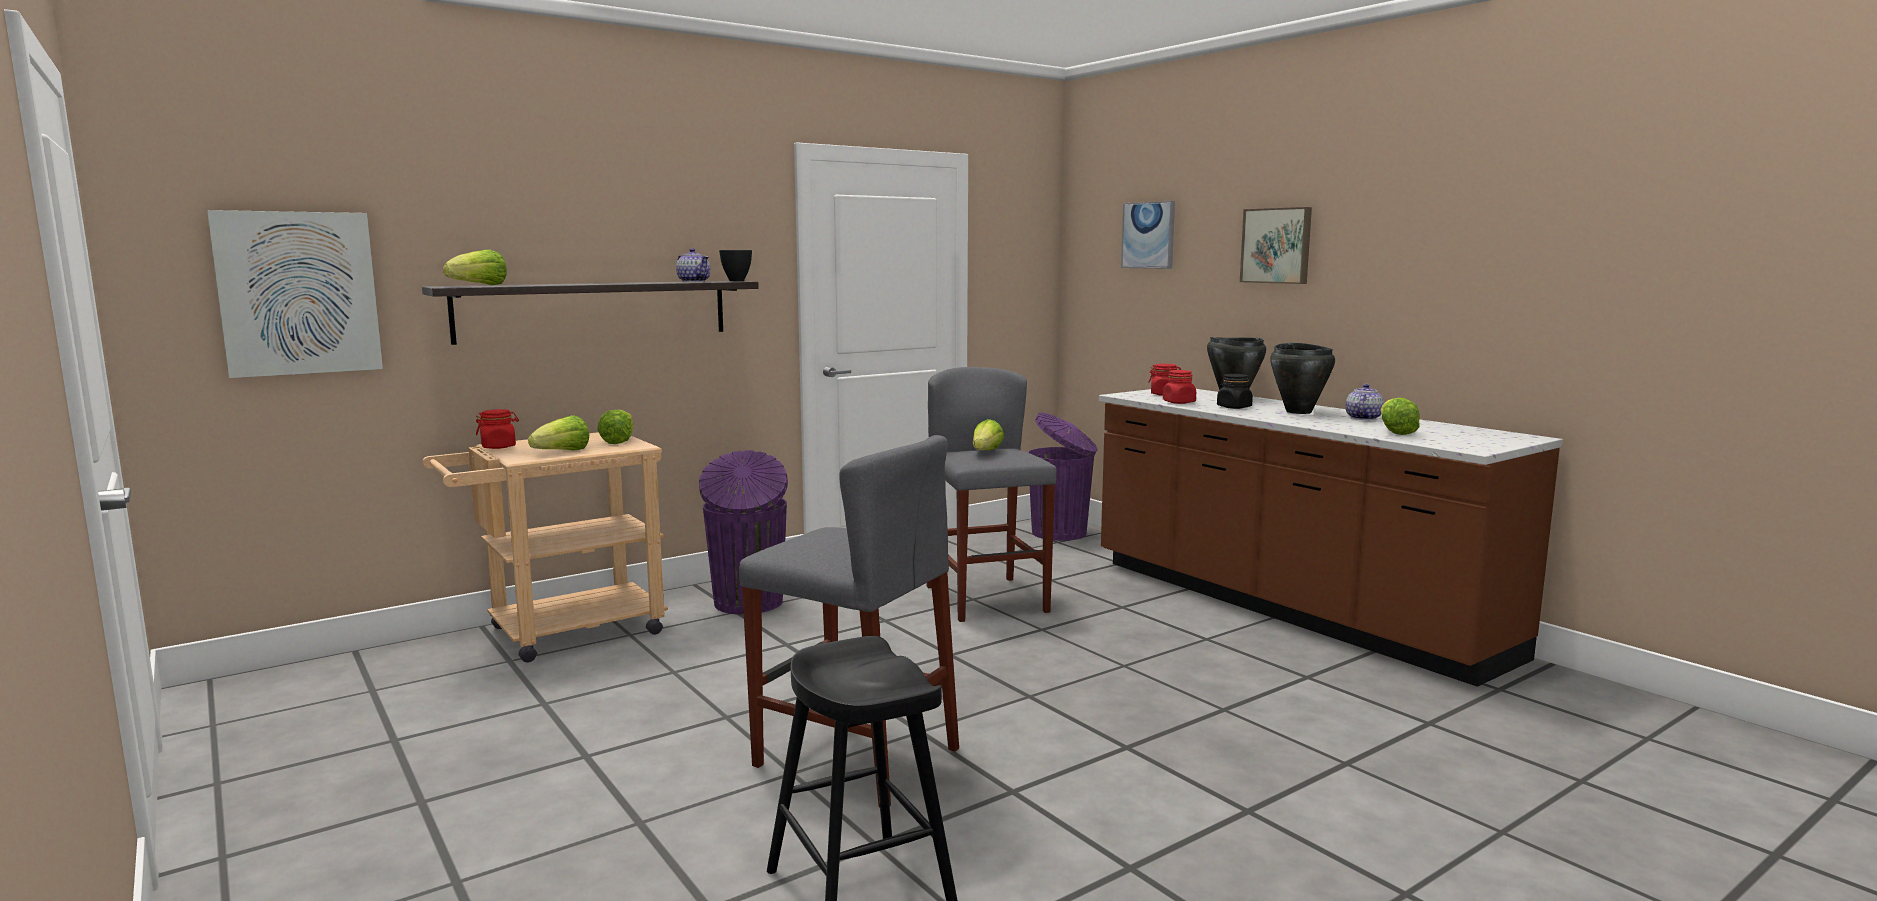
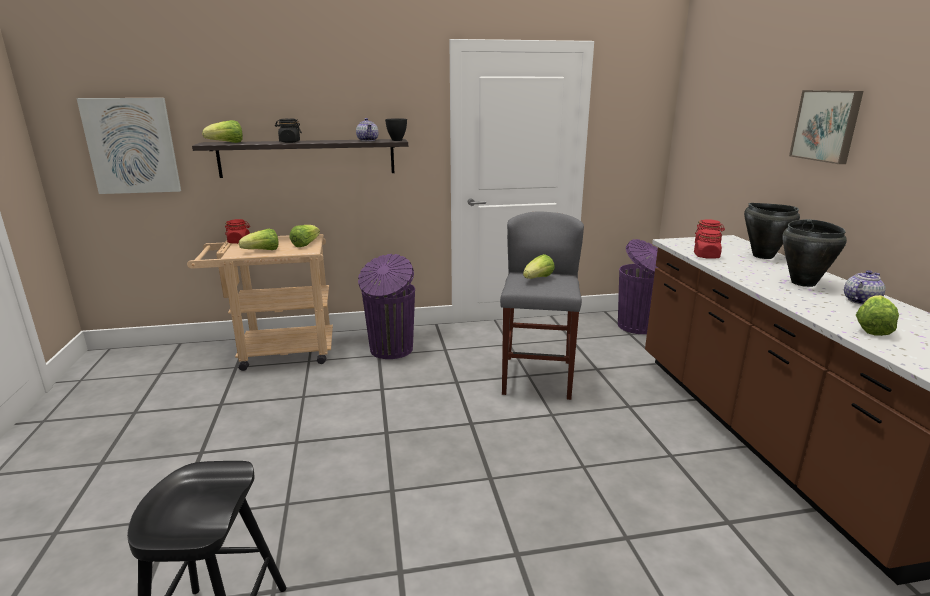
camera: 25 degrees right, 10 degrees up
(856, 757) = (333, 502): grey stool -> none
(1148, 235) = (731, 108): picture -> none
(1234, 407) = (748, 269): black jar -> black jar (289, 142)

